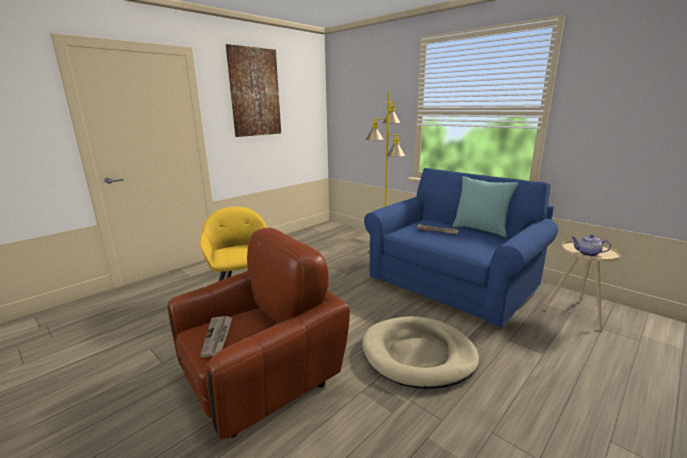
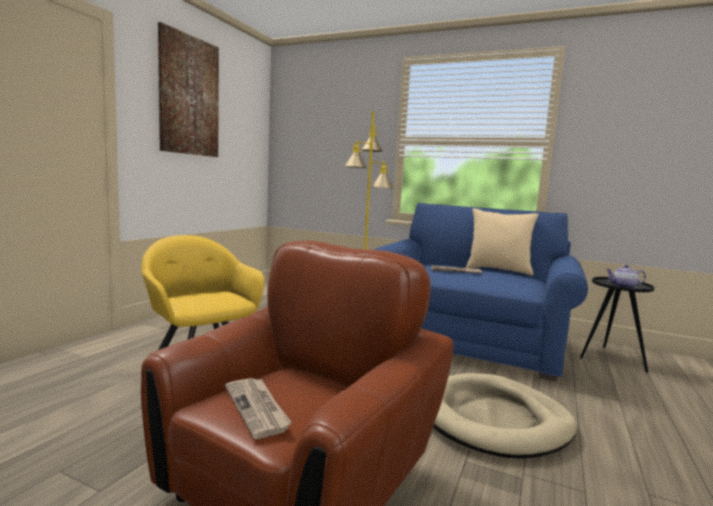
camera: 20 degrees left, 10 degrees down
(480, 230) = (498, 270): turquoise pillow -> beige pillow
(576, 312) = (611, 358): beige side table -> black side table

